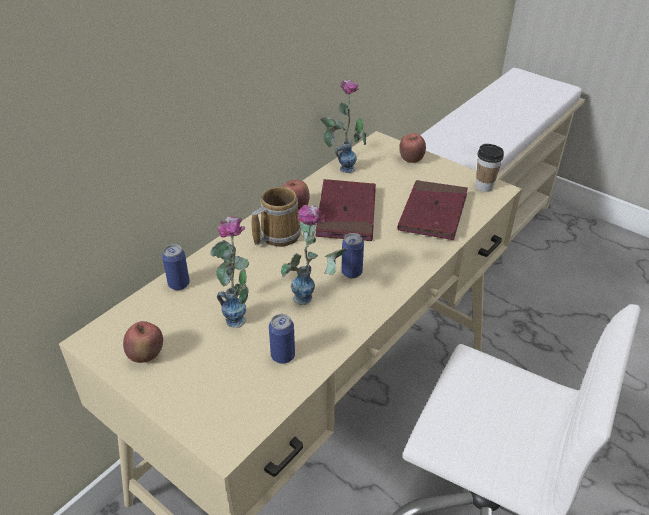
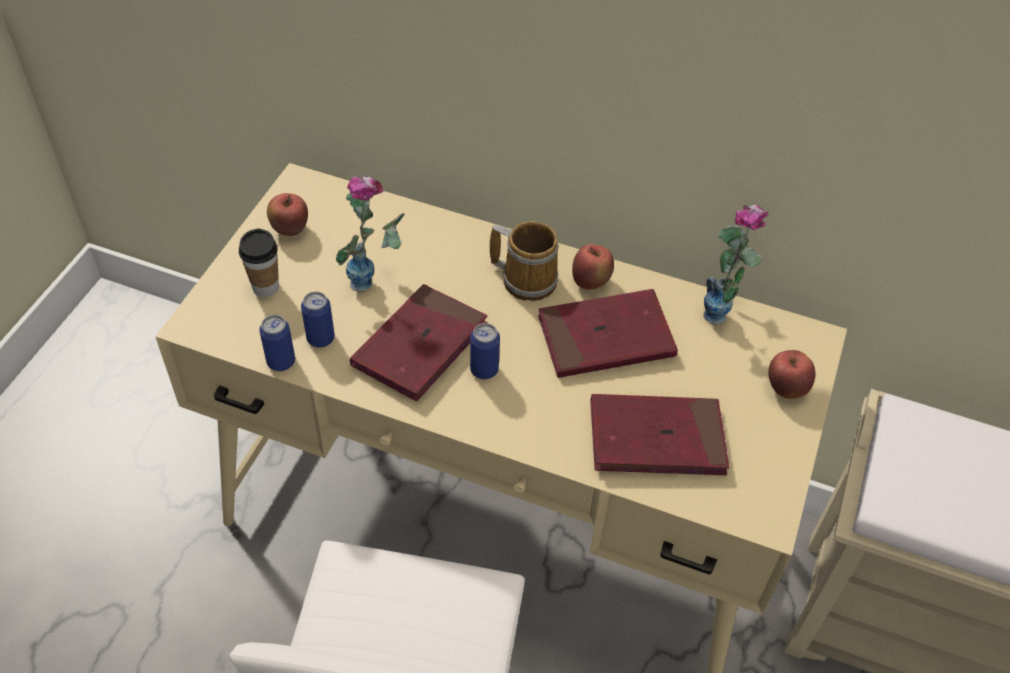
camera: 70 degrees right, 10 degrees up
(179, 284) = (403, 219): can -> can (281, 362)
(316, 300) = (420, 346): vase -> red book
(484, 186) = (764, 498): cup -> cup (266, 287)

